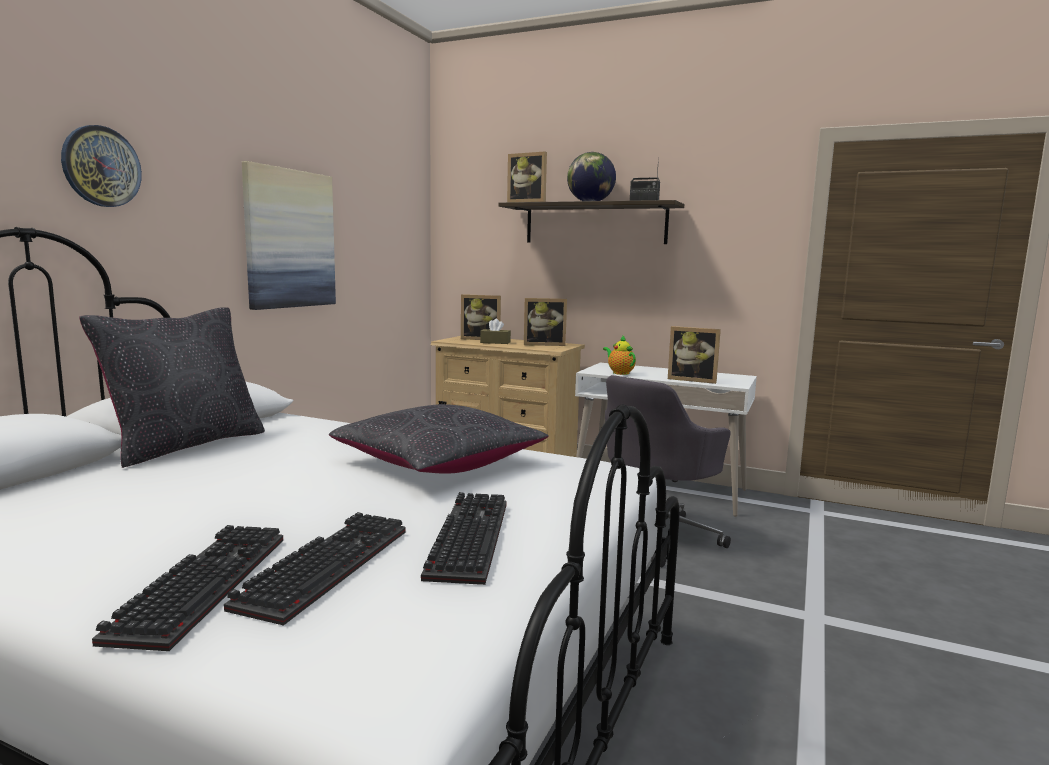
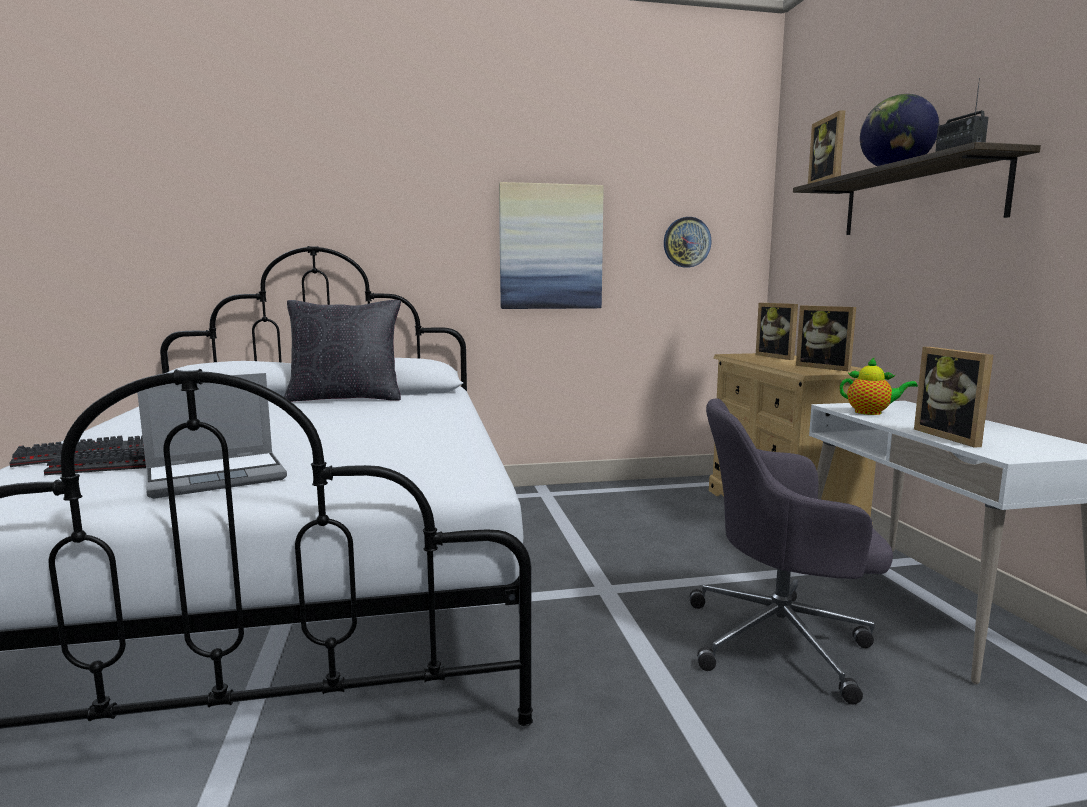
camera: 55 degrees right, 0 degrees up
(101, 166) = (375, 201): wall clock -> wall clock (686, 242)
(439, 463) = (393, 439): black pillow -> none
(466, 537) = (218, 476): keyboard -> laptop
(495, 342) = (775, 360): brown tissue box -> none
(619, 373) = (871, 413): teapot -> teapot turned 90 degrees clockwise

